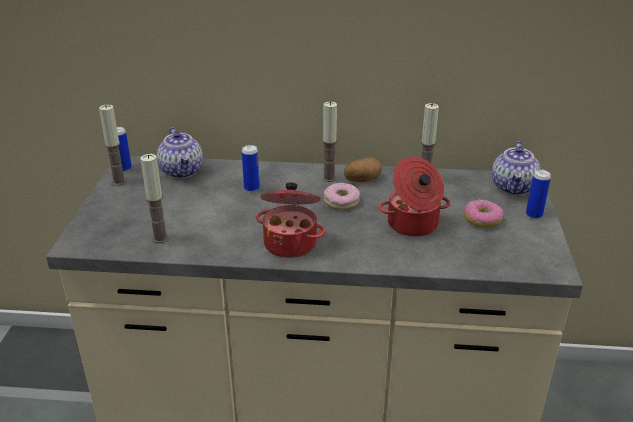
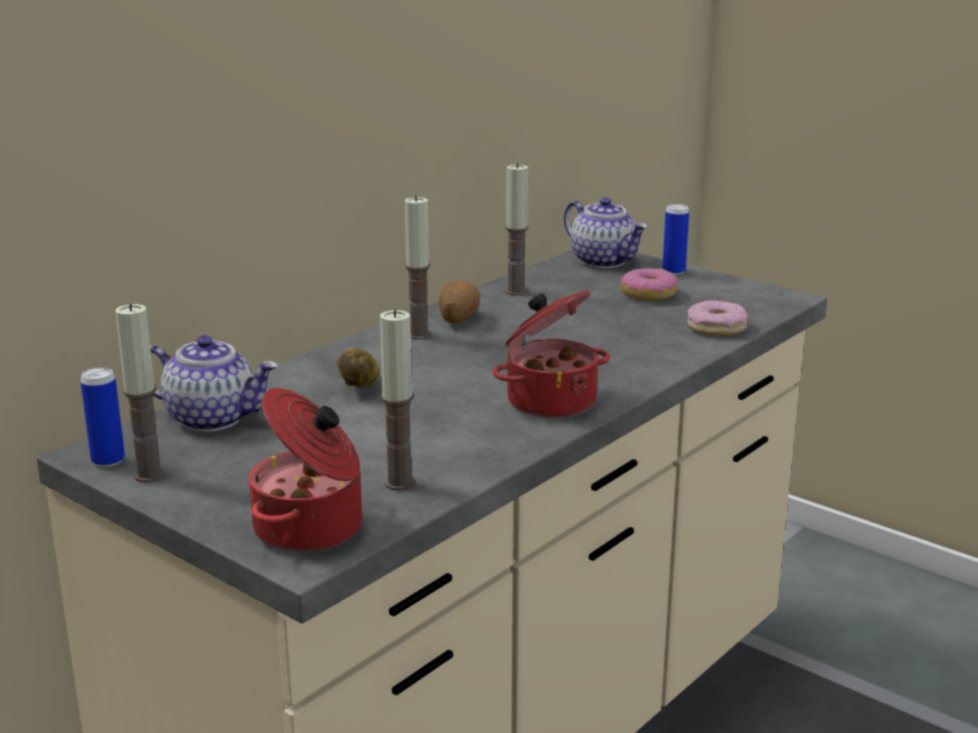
camera: 55 degrees left, 10 degrees down
(251, 188) = (360, 386): can -> potato
(341, 201) = (491, 345): donut -> donut (716, 328)
(413, 225) = (609, 327): cooking pot -> cooking pot (311, 529)

